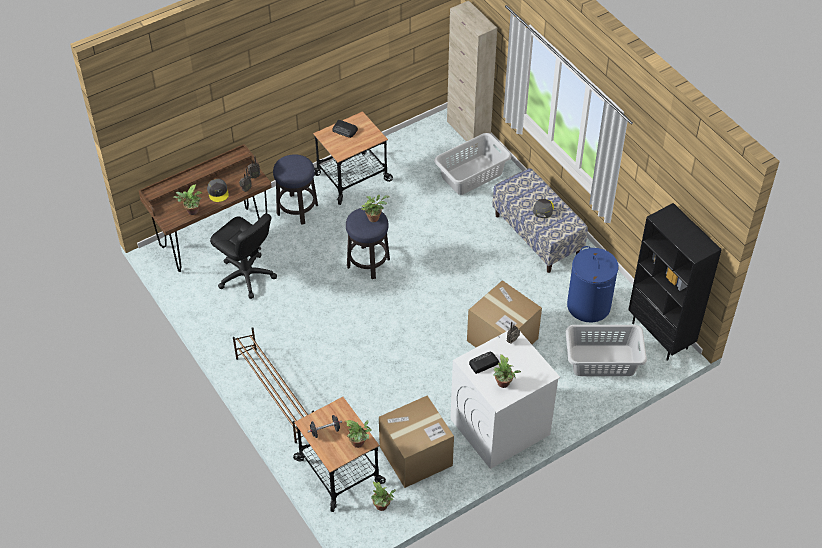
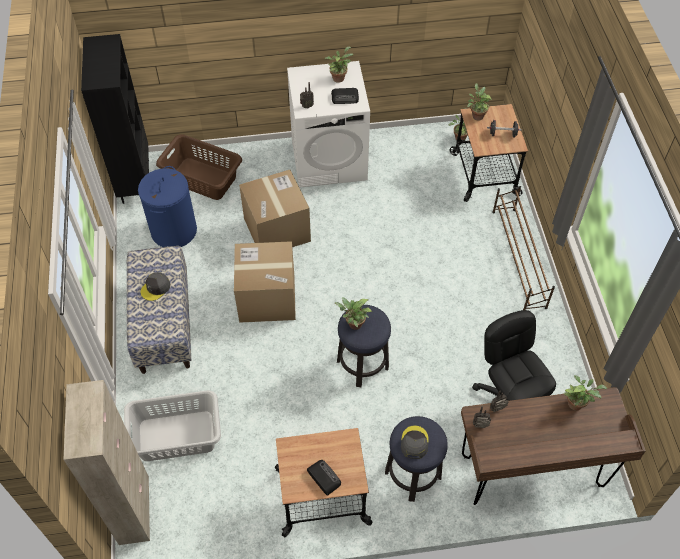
camera: 155 degrees left, 5 degrees up
(218, 192) = (535, 420): grey cap -> grey cap (414, 443)
(416, 456) = (413, 163): cardboard box -> cardboard box (267, 297)
(602, 360) = (202, 179): grey laundry basket -> brown laundry basket

